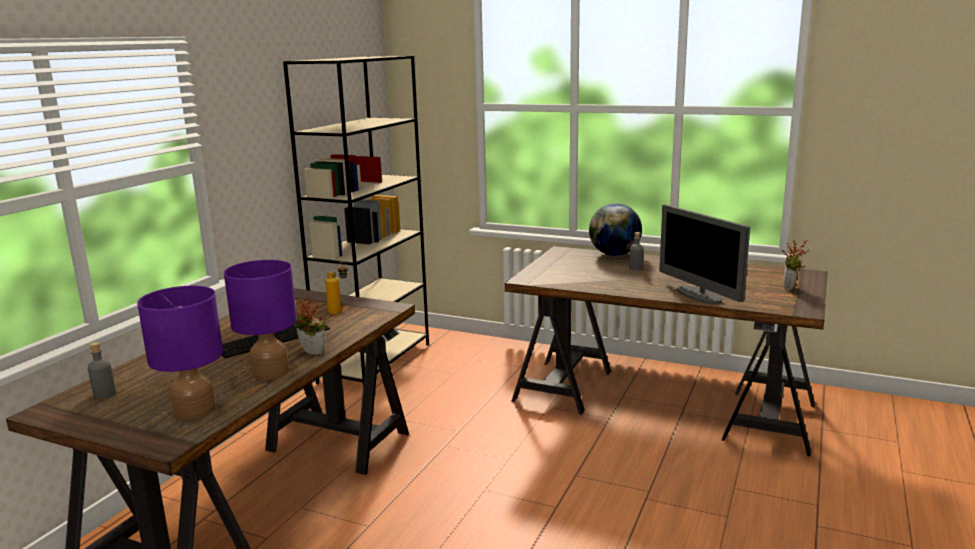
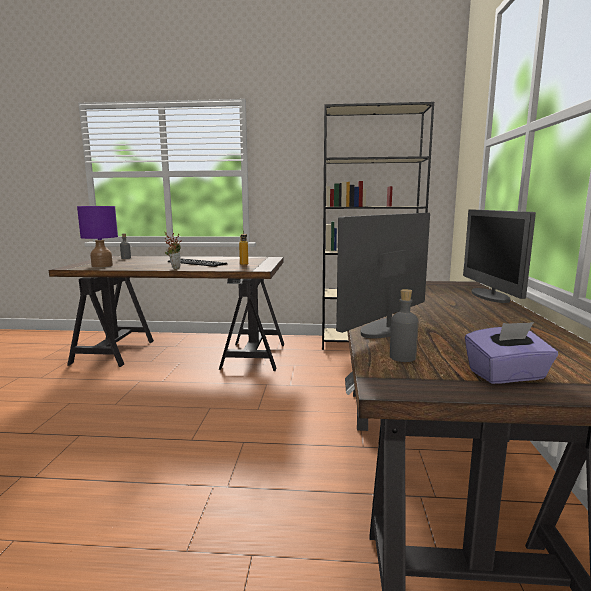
camera: 70 degrees right, 5 degrees down
(269, 372) = (147, 267): purple table lamp -> none
(615, 254) = (490, 296): globe -> monitor
(635, 268) = (452, 304): grey bottle -> grey bottle (402, 357)
(791, 288) = (507, 375): potted plant -> purple tissue box

